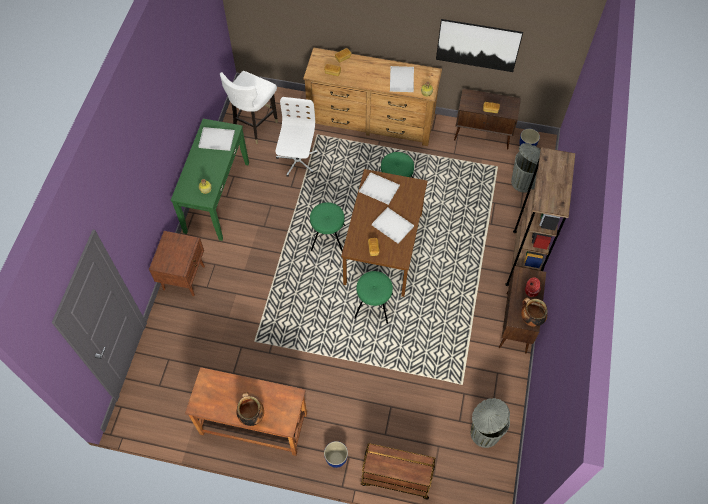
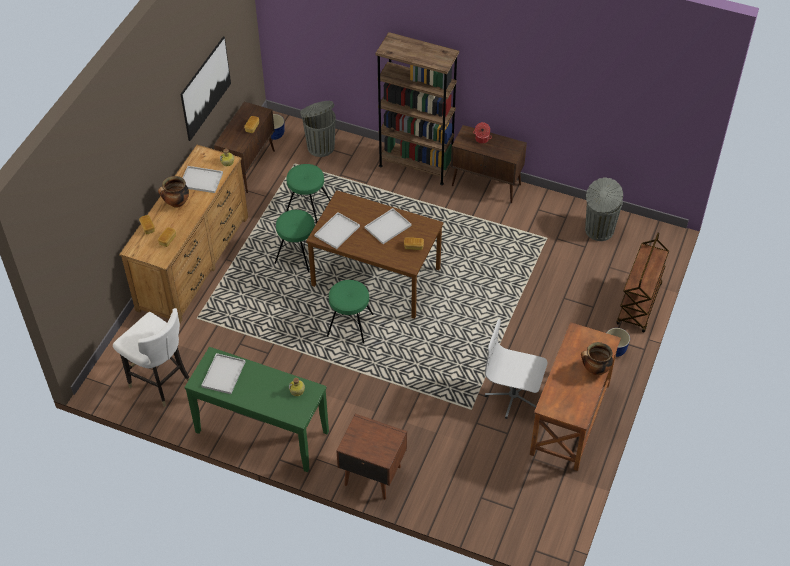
camera: 80 degrees left, 10 degrees down
(297, 160) = (230, 343): white office chair -> white office chair (513, 396)
(373, 305) = (446, 296): green stool -> green stool (307, 208)
(530, 319) = (512, 145): cooking pot -> cooking pot (176, 203)

